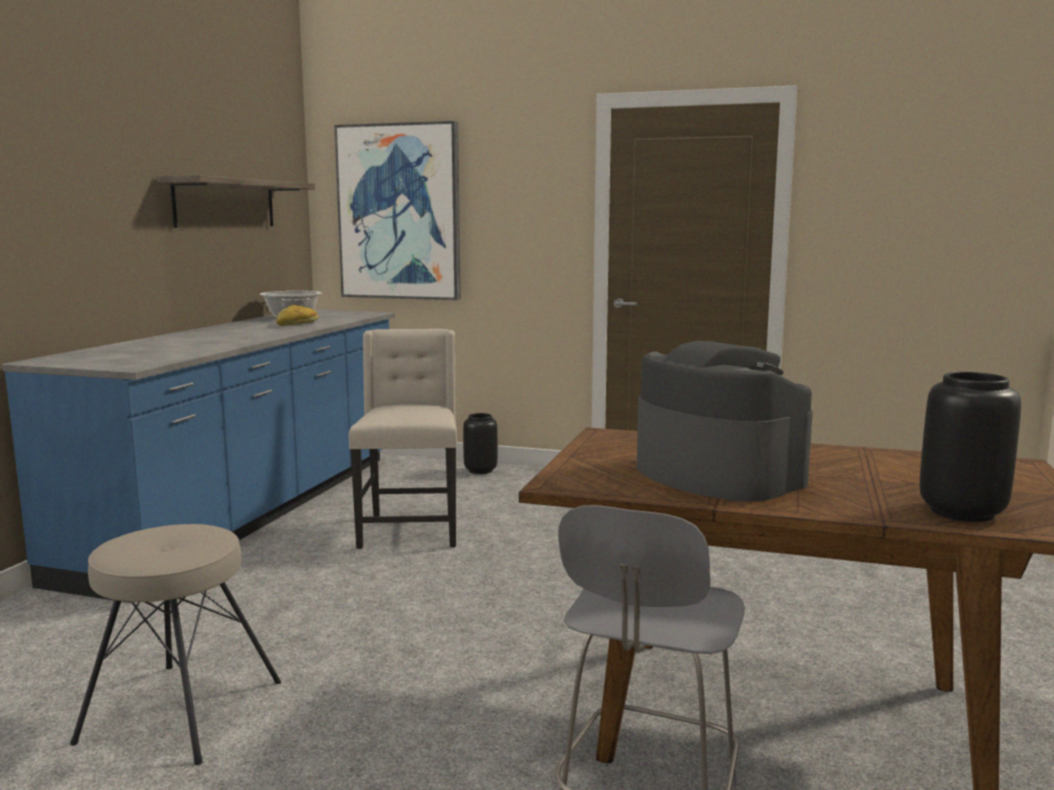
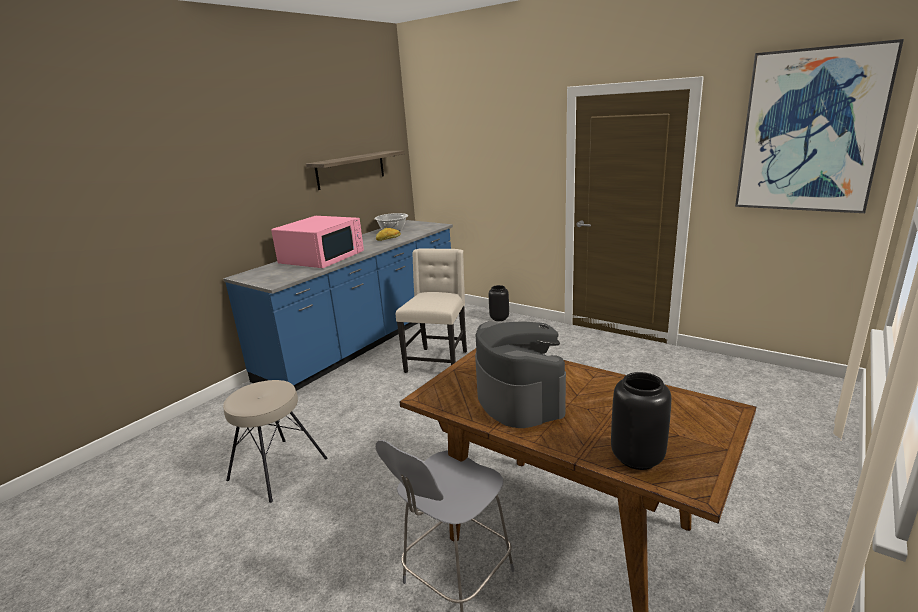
camera: 20 degrees right, 10 degrees up
(194, 341) = (322, 258): none -> pink microwave
(400, 212) = (455, 163): picture -> picture (810, 131)

